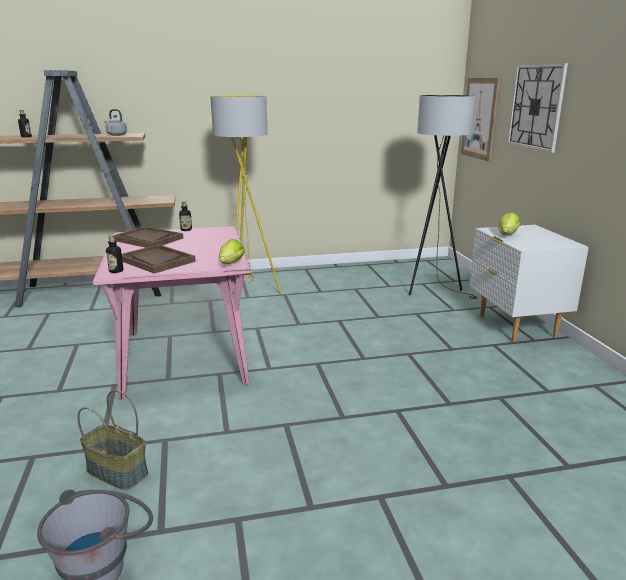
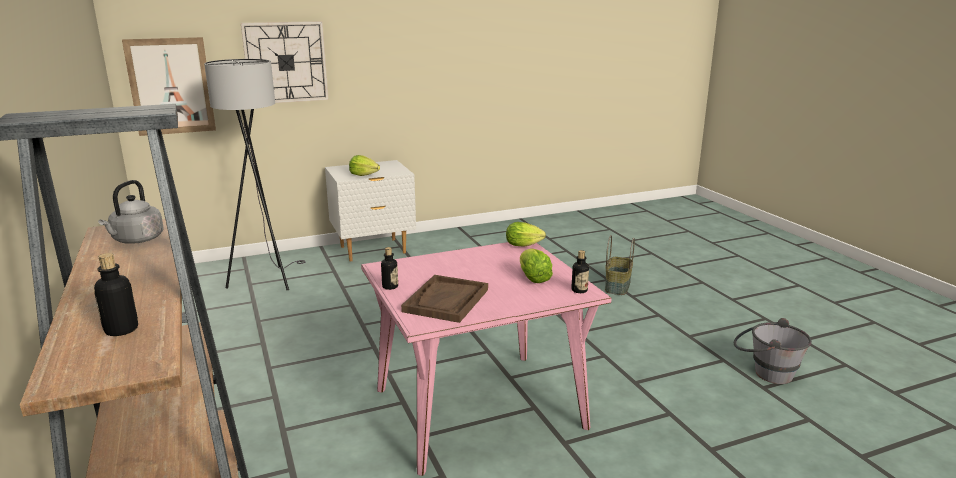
camera: 100 degrees left, 0 degrees up
(118, 471) = (688, 394): basket -> basket (617, 286)
(156, 261) = (533, 278): brown tray -> lettuce
(247, 291) = (247, 401): yellow floor lamp -> none

